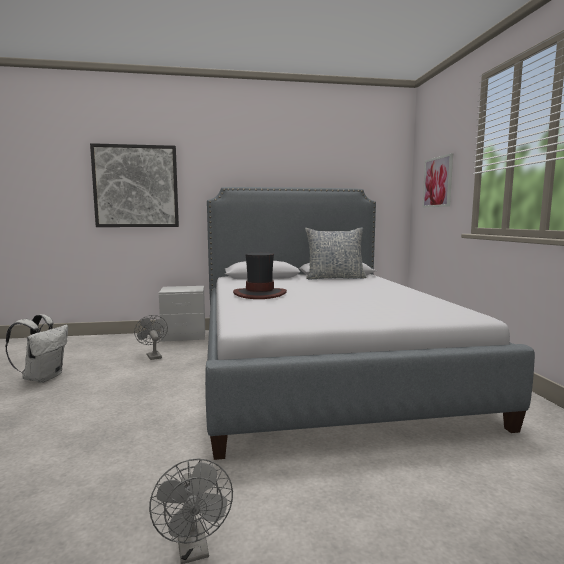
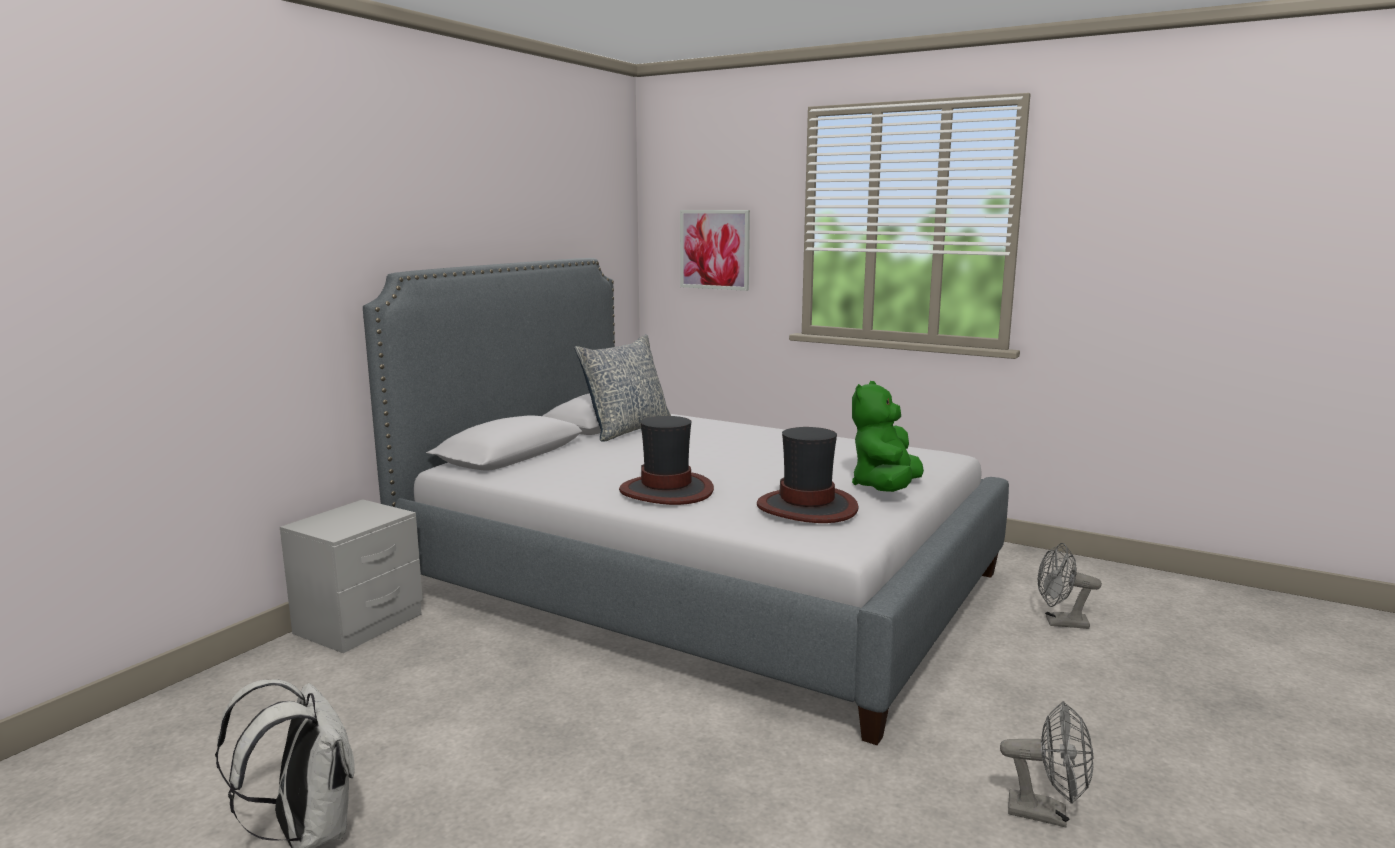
camera: 50 degrees left, 5 degrees up
(136, 186) = (191, 285): picture -> none
(153, 356) = (412, 683): grey fan -> grey fan (1060, 623)
(283, 309) = (807, 507): none -> hat
(363, 316) = (885, 488): none -> green plush toy

